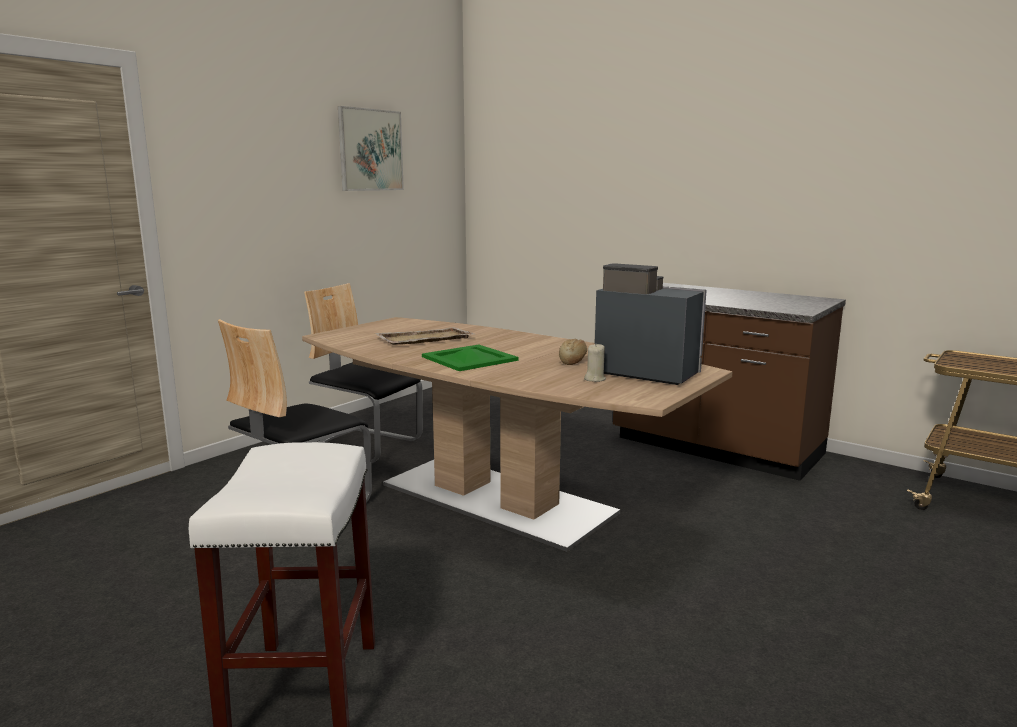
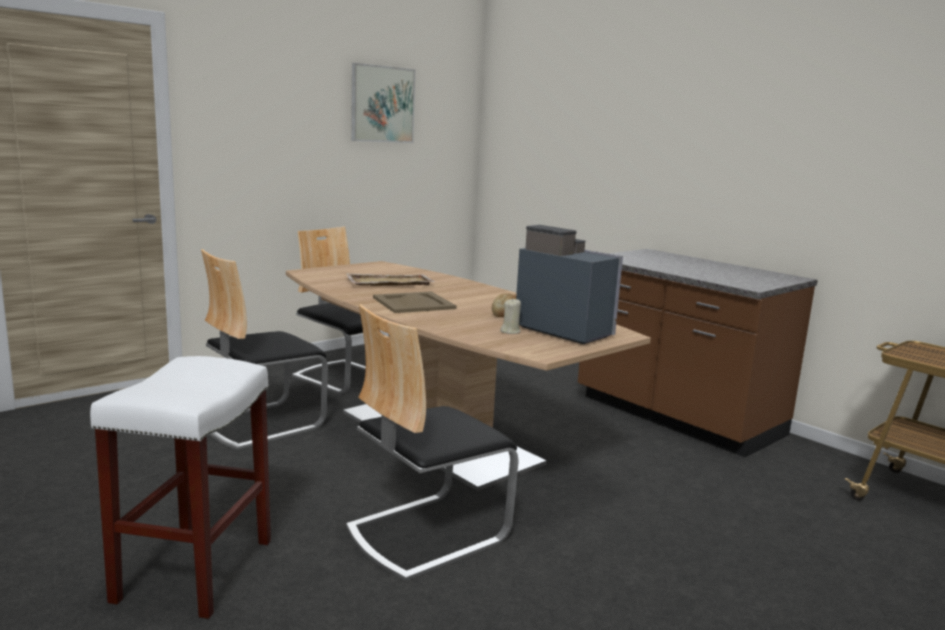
camera: 10 degrees right, 0 degrees up
(469, 358) = (414, 303): green tray -> beige tray
(538, 606) = (426, 532): none -> chair

